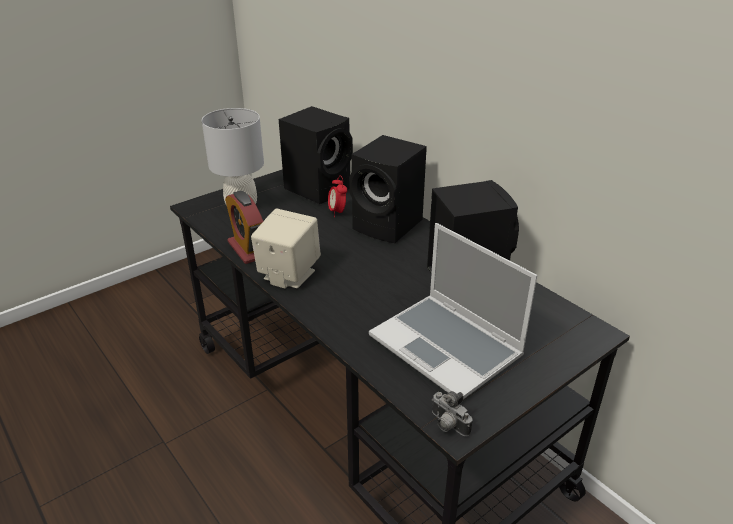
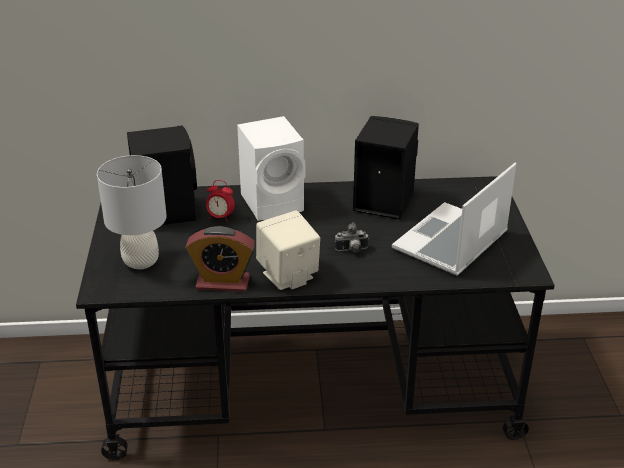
camera: 55 degrees left, 0 degrees up
(389, 226) = (274, 203): black speaker -> white speaker
(447, 425) = (523, 275): camera -> camera (352, 250)
(448, 347) = (451, 242): laptop -> laptop turned 135 degrees clockwise

